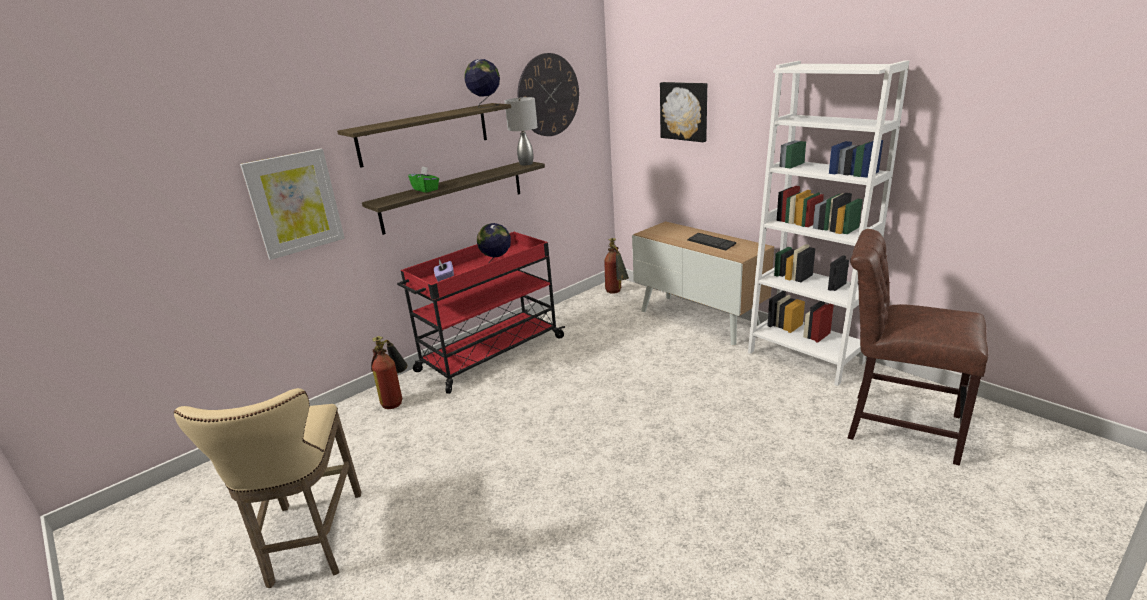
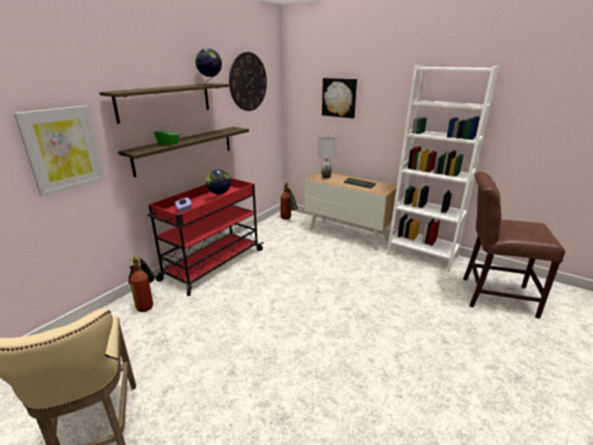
camera: 15 degrees left, 0 degrees up
(526, 163) = (235, 128): grey table lamp -> grey table lamp (325, 177)

